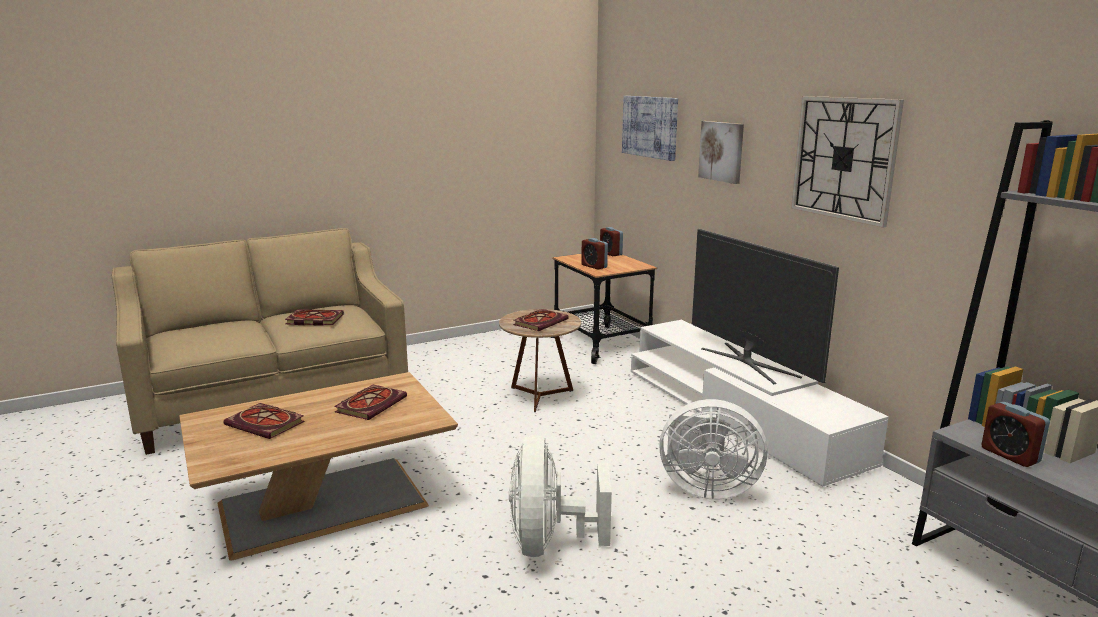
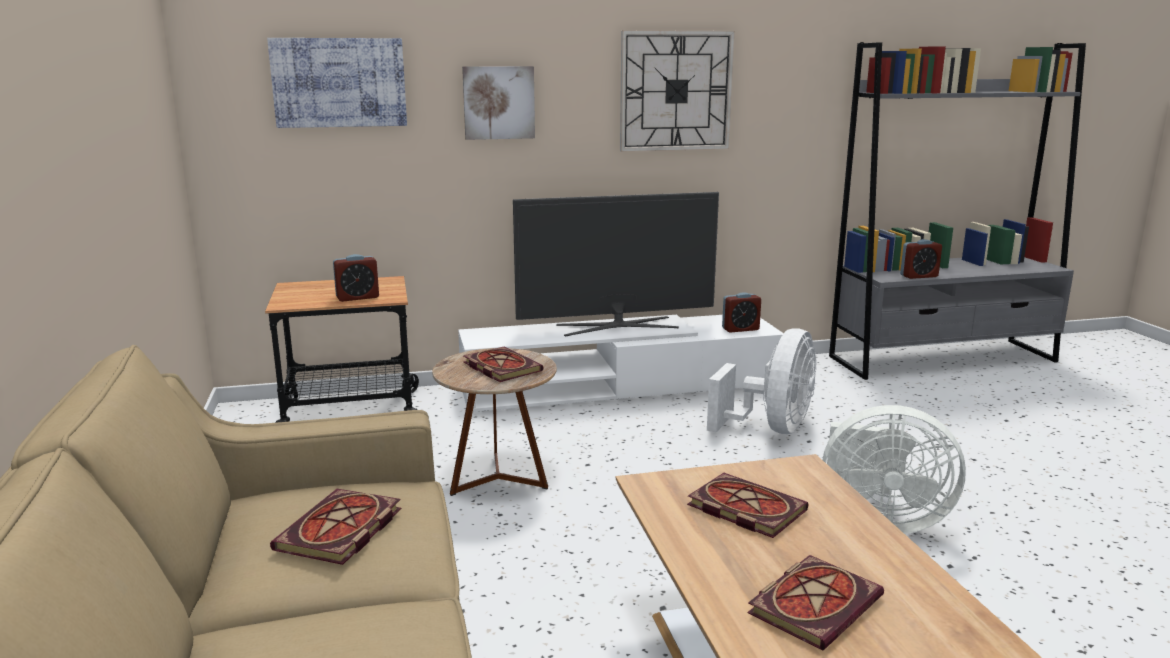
camera: 75 degrees left, 0 degrees up
(610, 253) = (301, 284): alarm clock -> alarm clock (740, 329)

